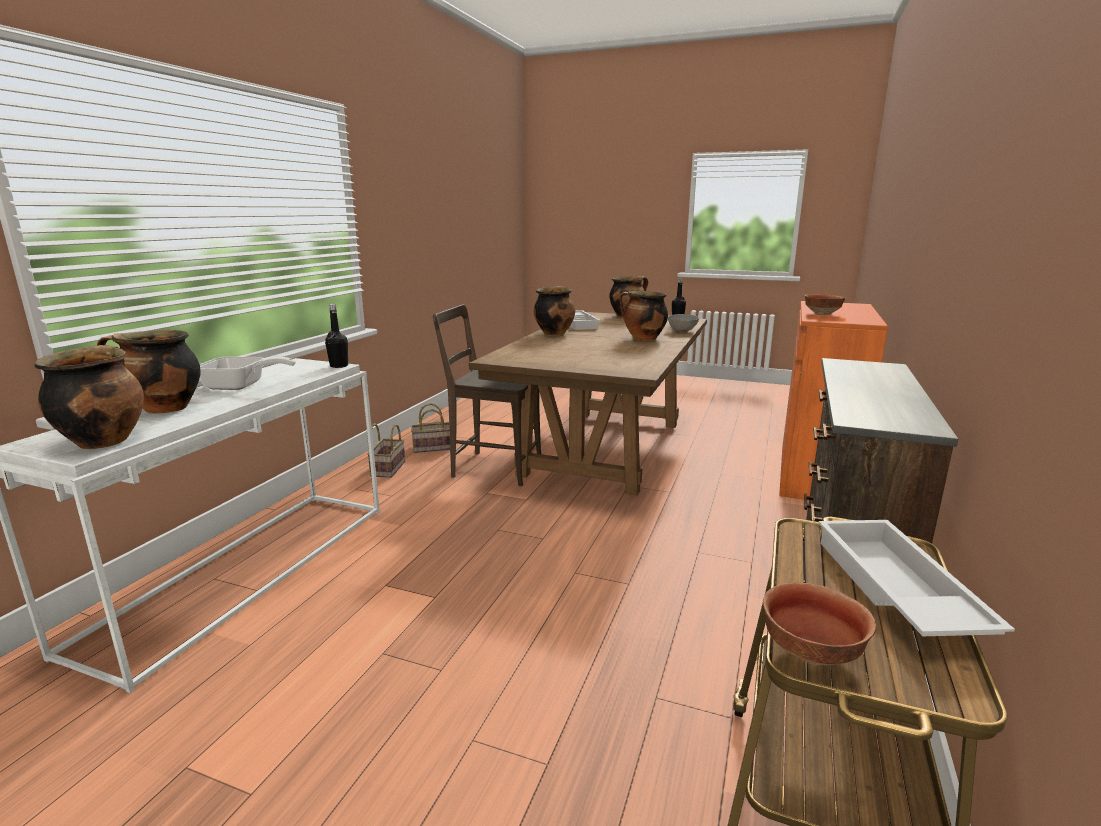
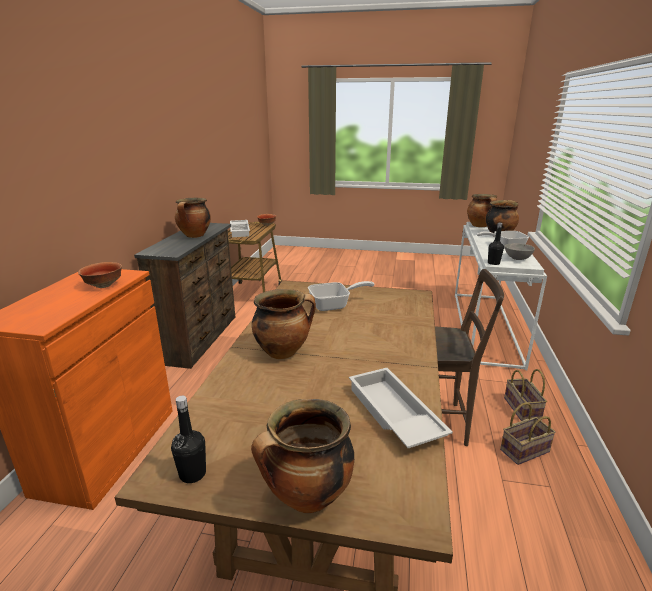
camera: 170 degrees right, 5 degrees up
(554, 333) = (406, 362): cooking pot -> cooking pot (195, 236)
(592, 357) = (334, 305): none -> frying pan
(683, 331) = (216, 391): grey bowl -> grey bowl (517, 259)

